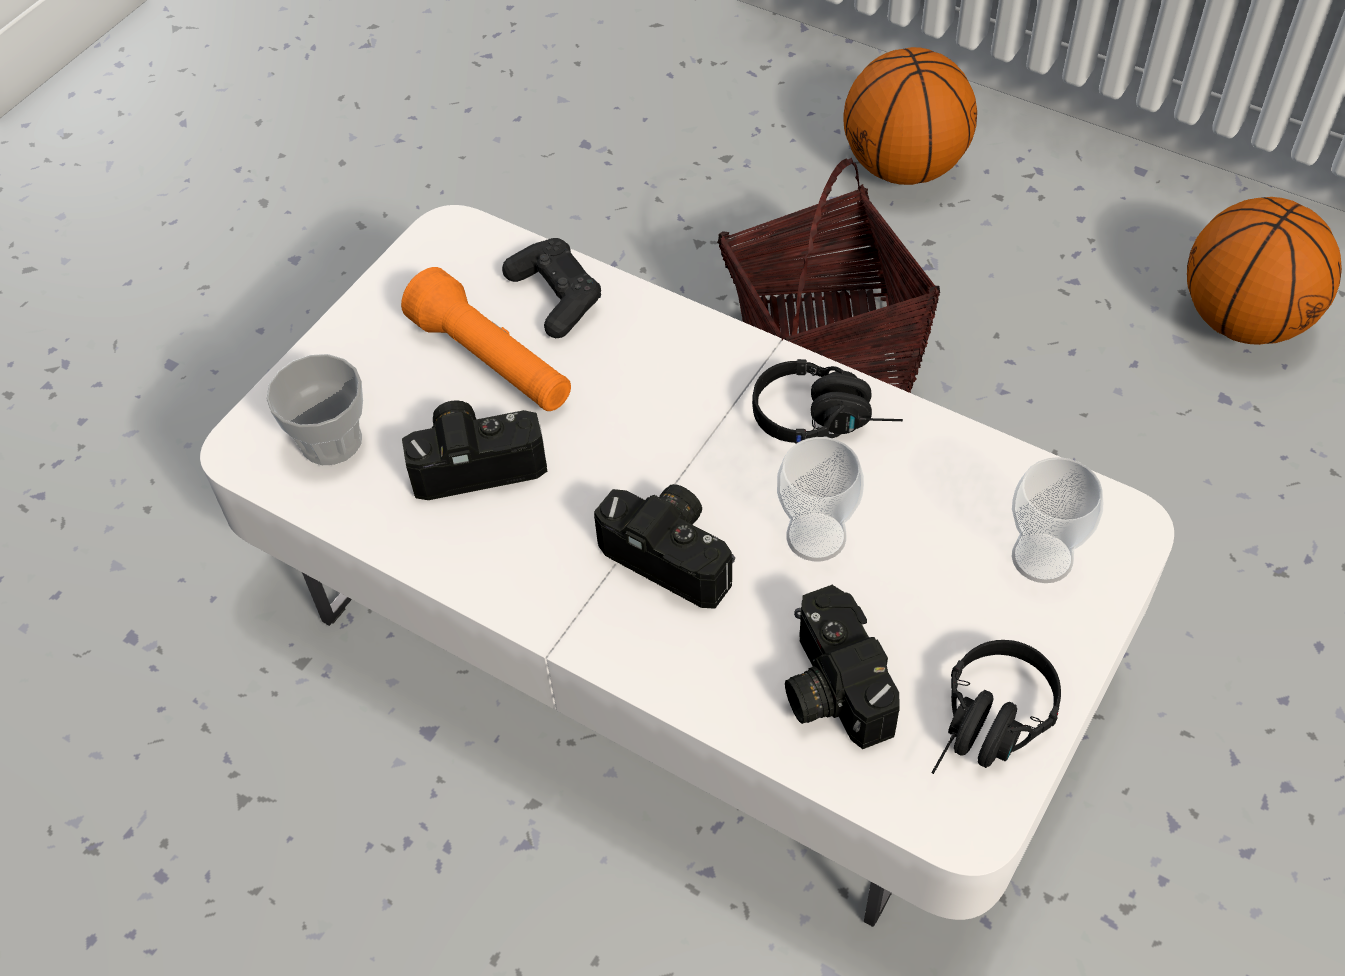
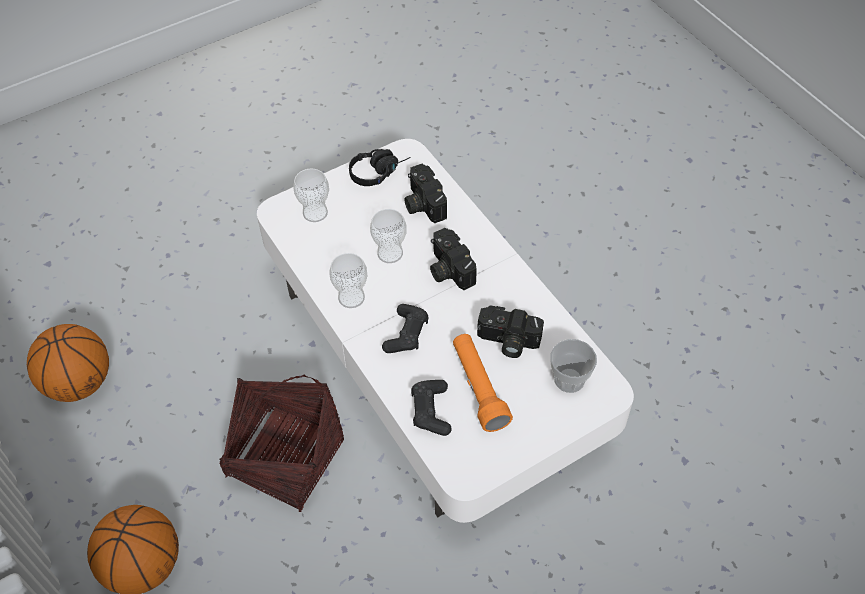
camera: 155 degrees left, 0 degrees up
(676, 396) = (406, 334): none -> black game controller
(825, 418) = (351, 297): black headphones -> cup
(829, 687) = (422, 203): camera -> camera turned 150 degrees clockwise

